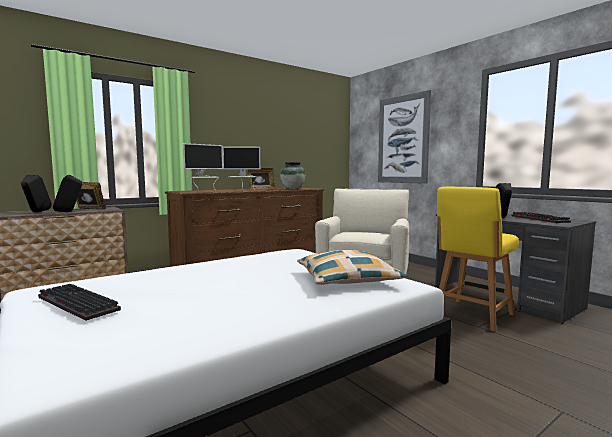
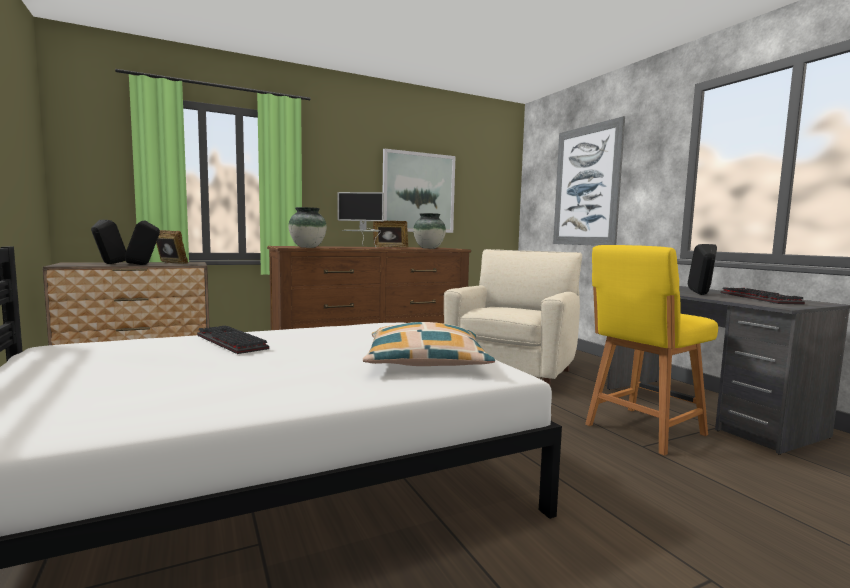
camera: 10 degrees right, 0 degrees up
(74, 304) = (72, 364): keyboard -> keyboard (228, 342)
(203, 192) = (308, 247): monitor -> vase
(277, 145) = (418, 192): none -> picture

